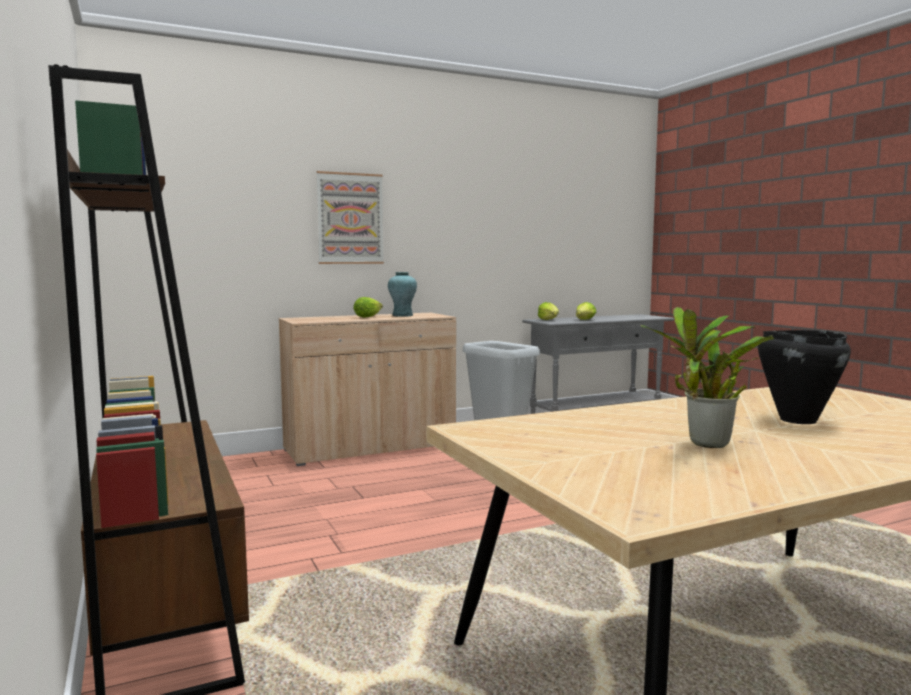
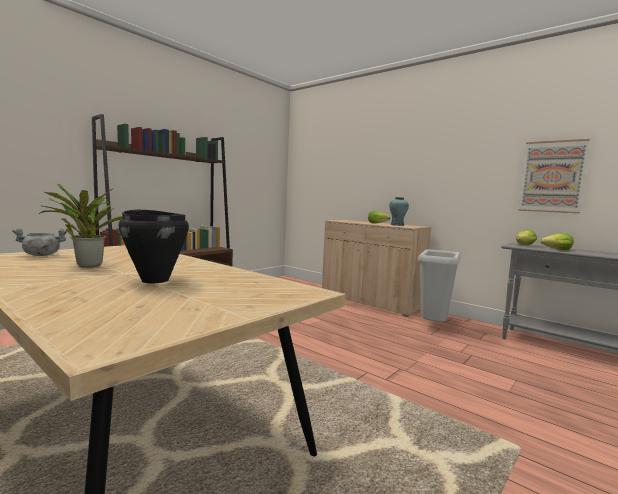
camera: 65 degrees right, 0 degrees up
(350, 218) = (386, 165): picture -> picture (552, 177)
(600, 474) = (41, 255): none -> grey cooking pot

